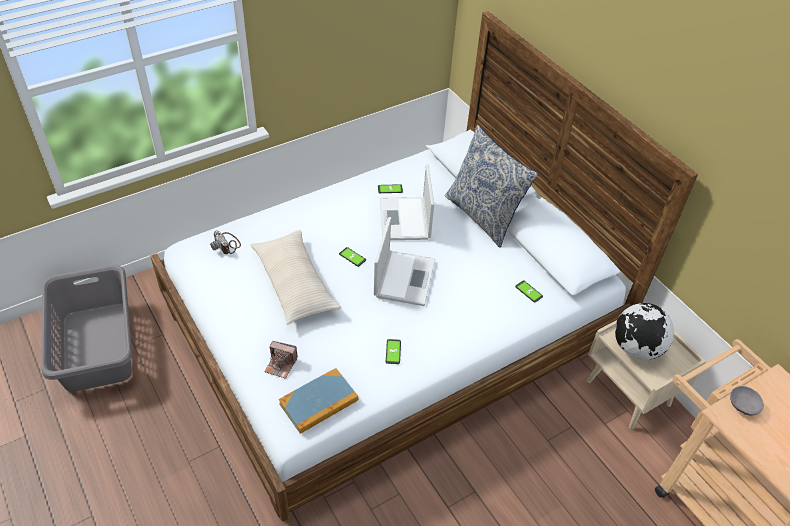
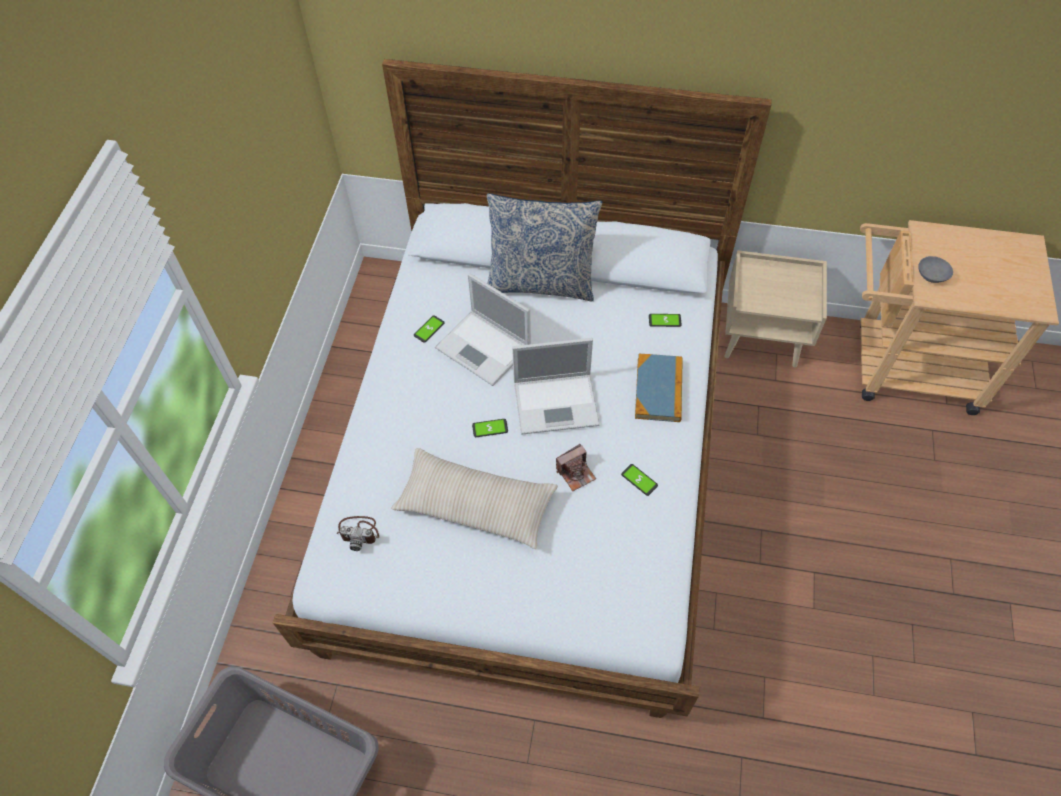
camera: 45 degrees left, 10 degrees up
(281, 365) = (571, 590): camera -> camera (576, 473)
(319, 402) = (645, 587): book -> book (658, 389)
(404, 277) = (557, 403): laptop -> laptop turned 120 degrees clockwise
(636, 348) = (772, 295): globe -> none

